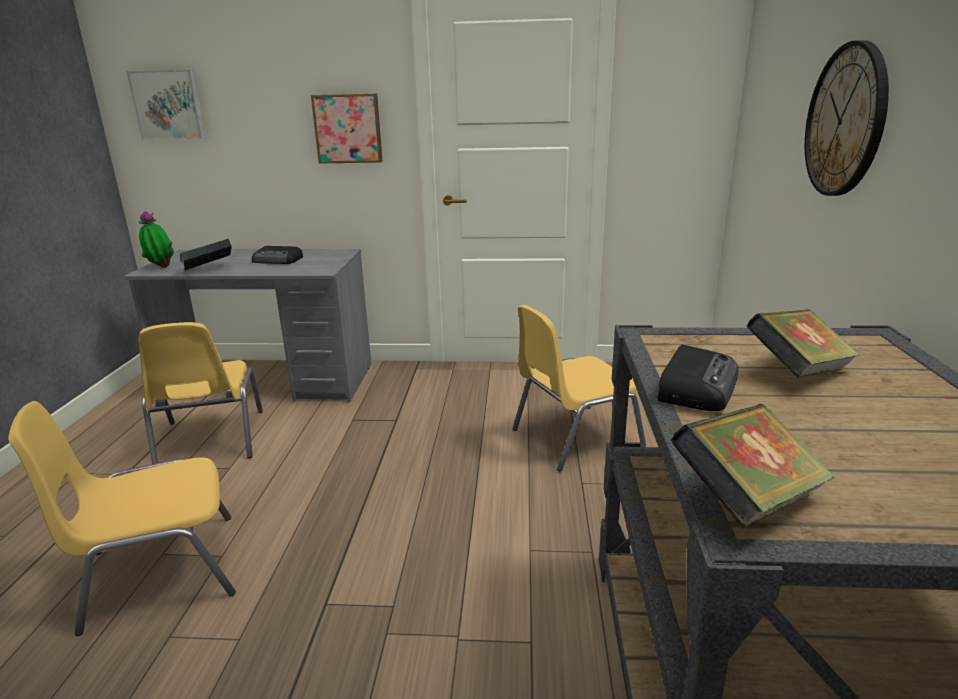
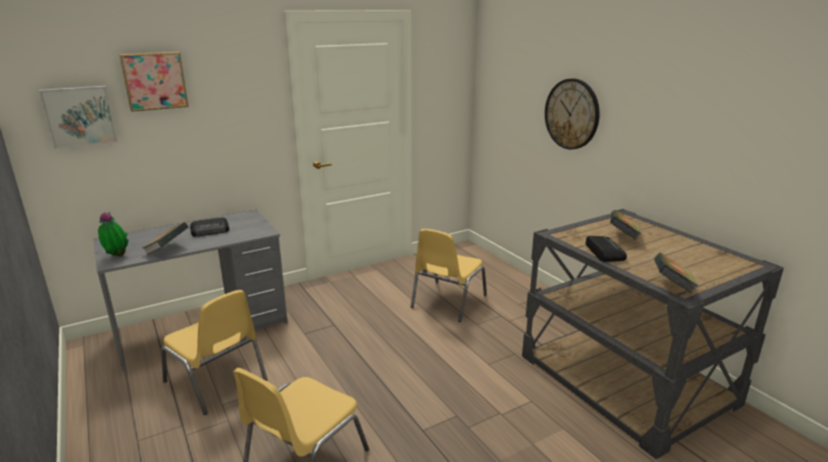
camera: 35 degrees left, 0 degrees up
(348, 128) = (242, 122): picture -> picture (154, 81)

